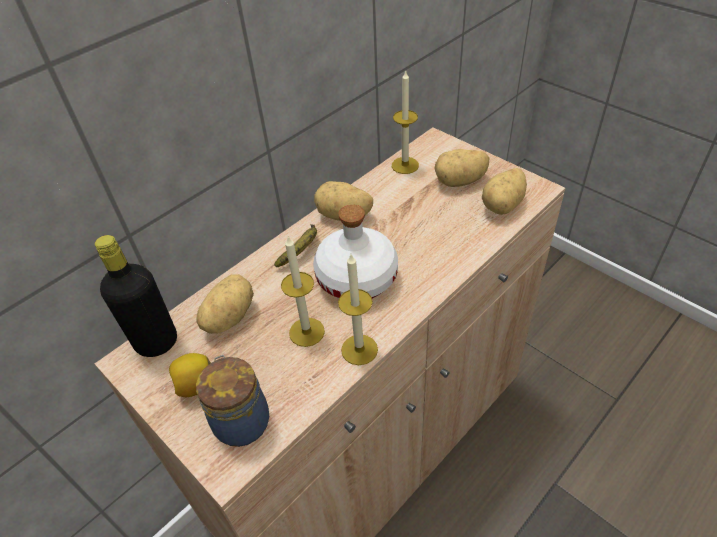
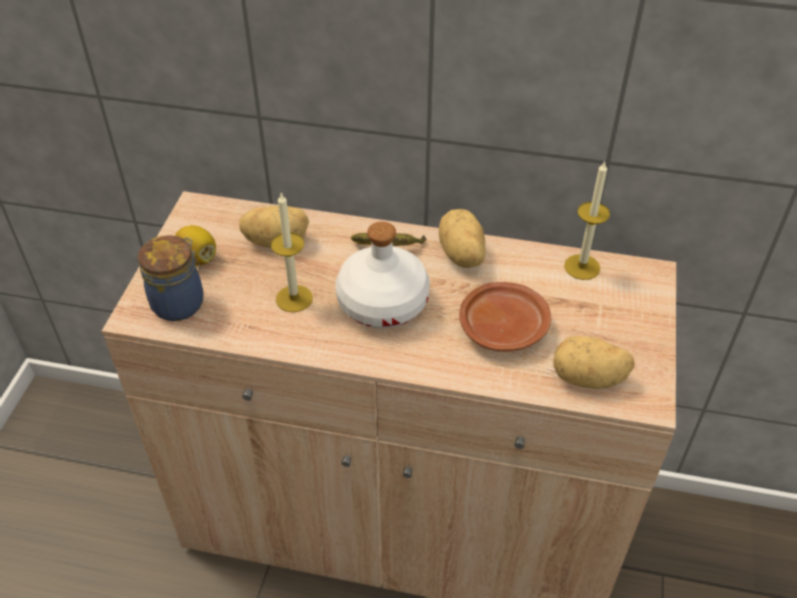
camera: 55 degrees right, 0 degrees up
(156, 342) = (223, 213): black bottle -> none
(359, 349) = (297, 343): candle -> none
(430, 224) = (503, 326): none -> brown plate
(460, 182) = (596, 325): potato -> none

